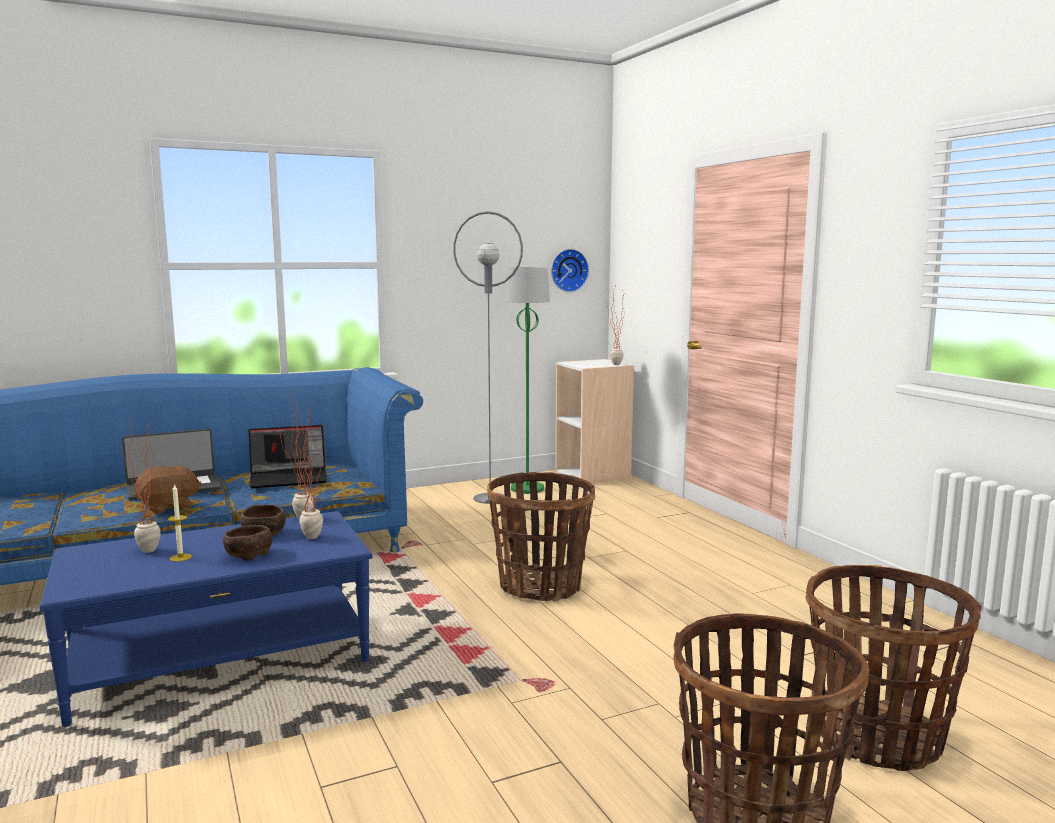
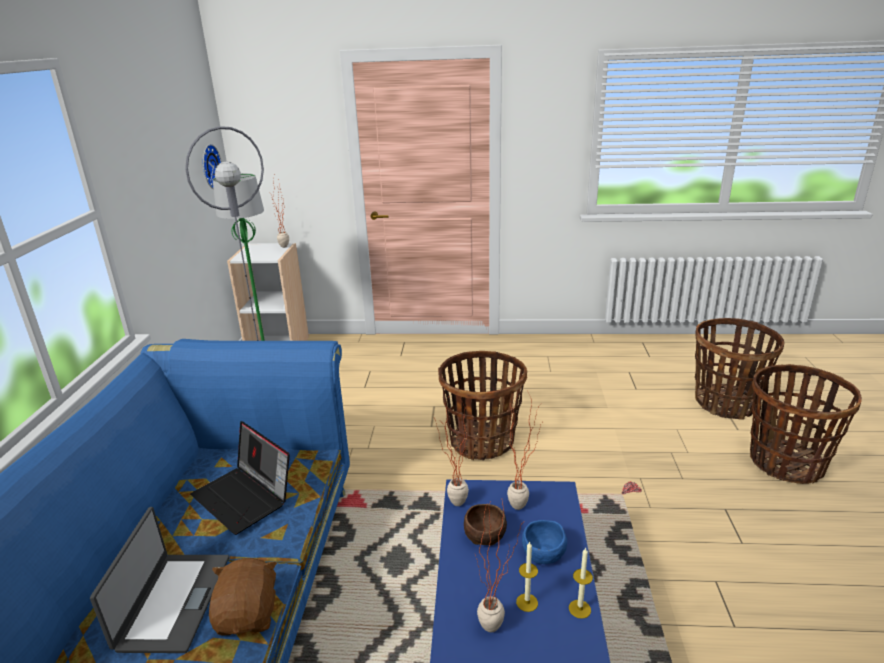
camera: 60 degrees left, 15 degrees up
(177, 575) = (579, 609): none -> candle
(247, 554) = (543, 553): brown bowl -> blue bowl
(290, 478) = (245, 497): laptop -> laptop turned 120 degrees clockwise

